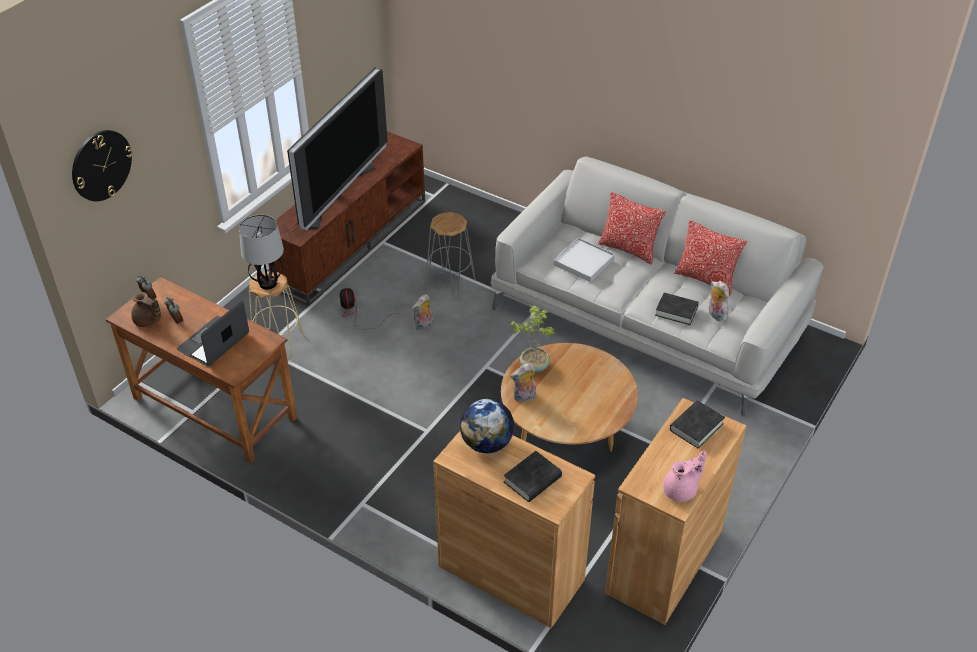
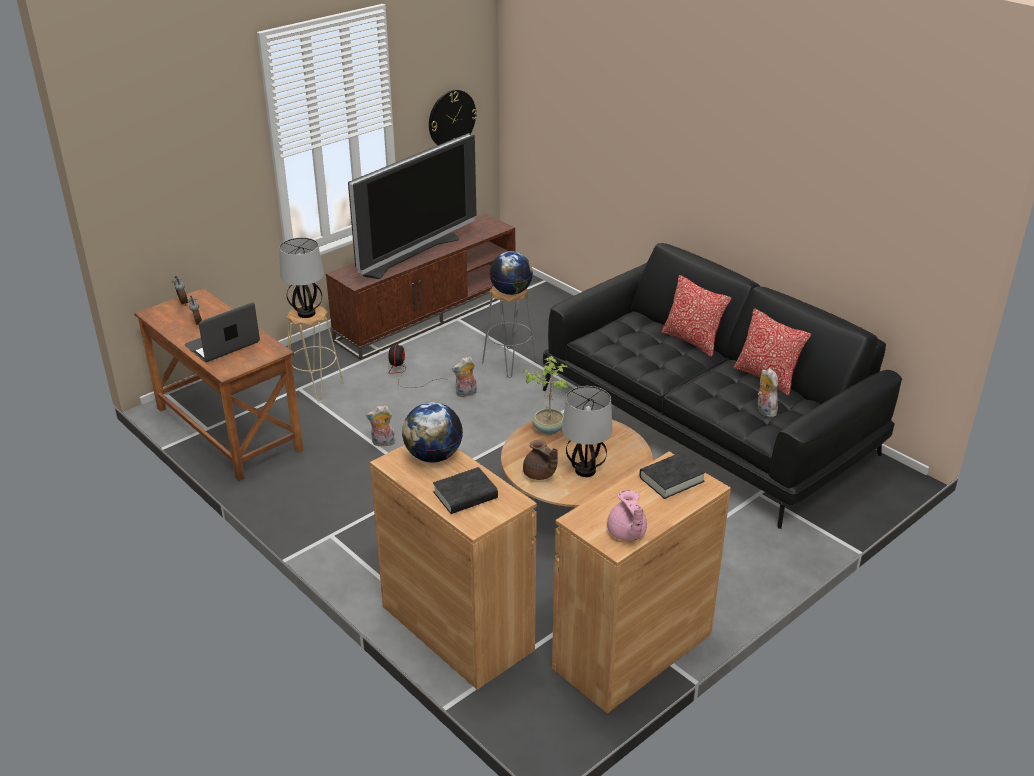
camera: 15 degrees right, 10 degrees down
(101, 165) = (151, 153): wall clock -> wall clock (451, 119)
(148, 321) = (172, 320): brown teapot -> brown teapot (539, 475)
(452, 225) = (511, 292): none -> globe
(524, 397) = (525, 454): plush toy -> plush toy (383, 443)
(582, 404) = (585, 470): none -> table lamp
(584, 262) = (639, 345): white tray -> none
(649, 318) = (707, 422): white sofa -> black sofa
(676, 311) = (721, 401): black book -> none
(681, 490) = (626, 533): pink teapot -> pink teapot turned 90 degrees clockwise

